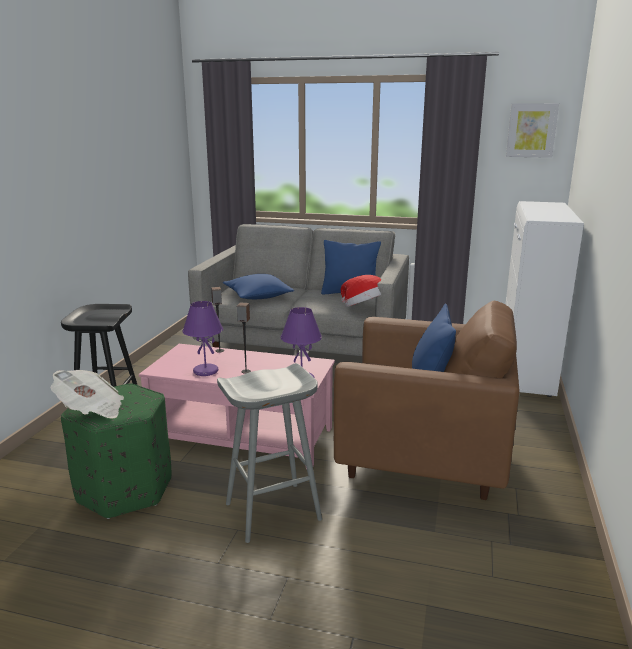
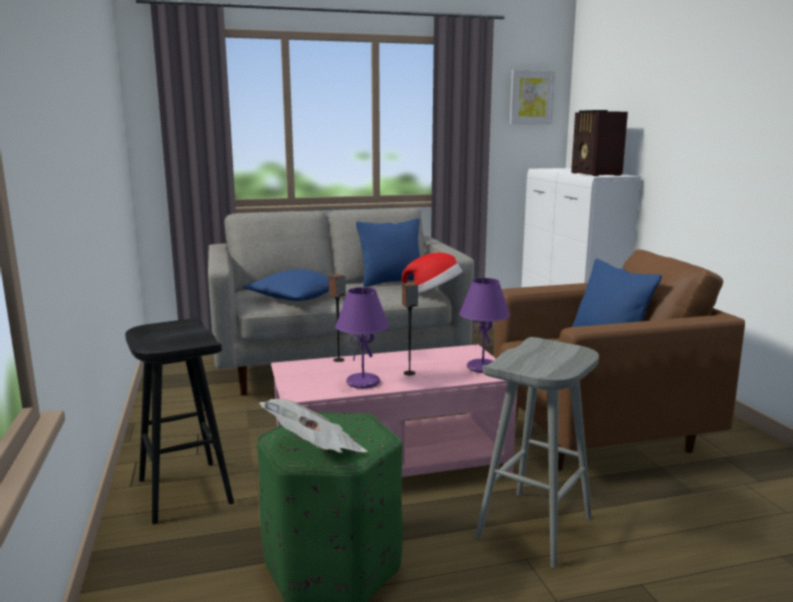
camera: 30 degrees left, 5 degrees down
(546, 216) = (595, 174): none -> radio

